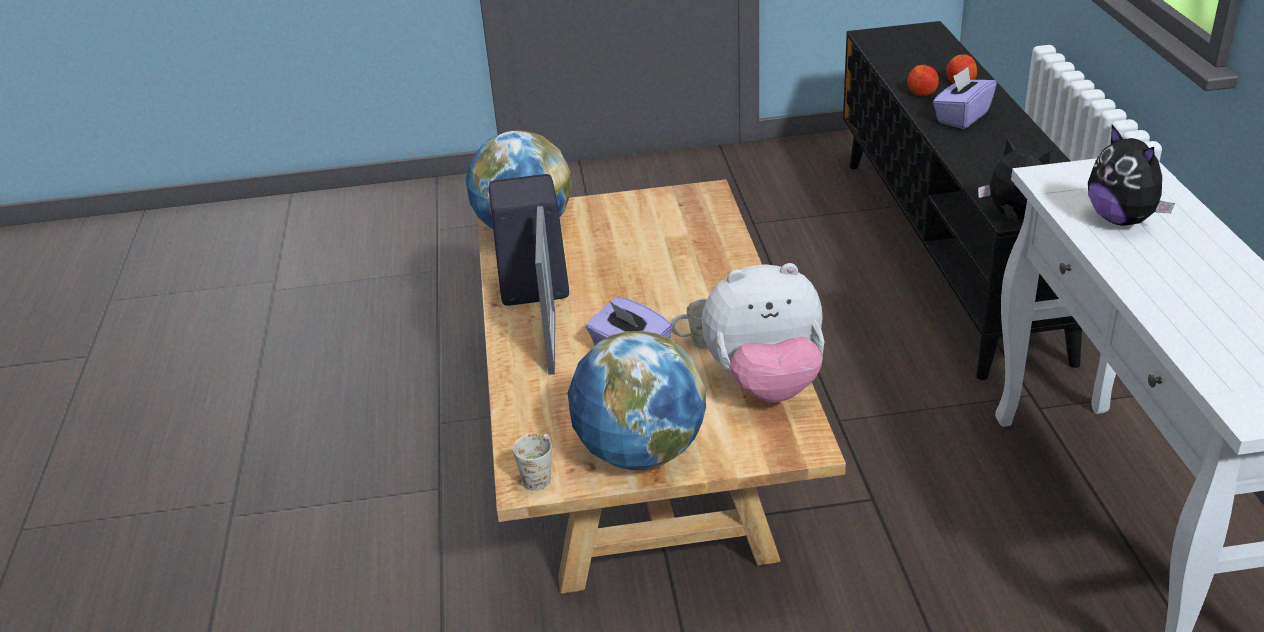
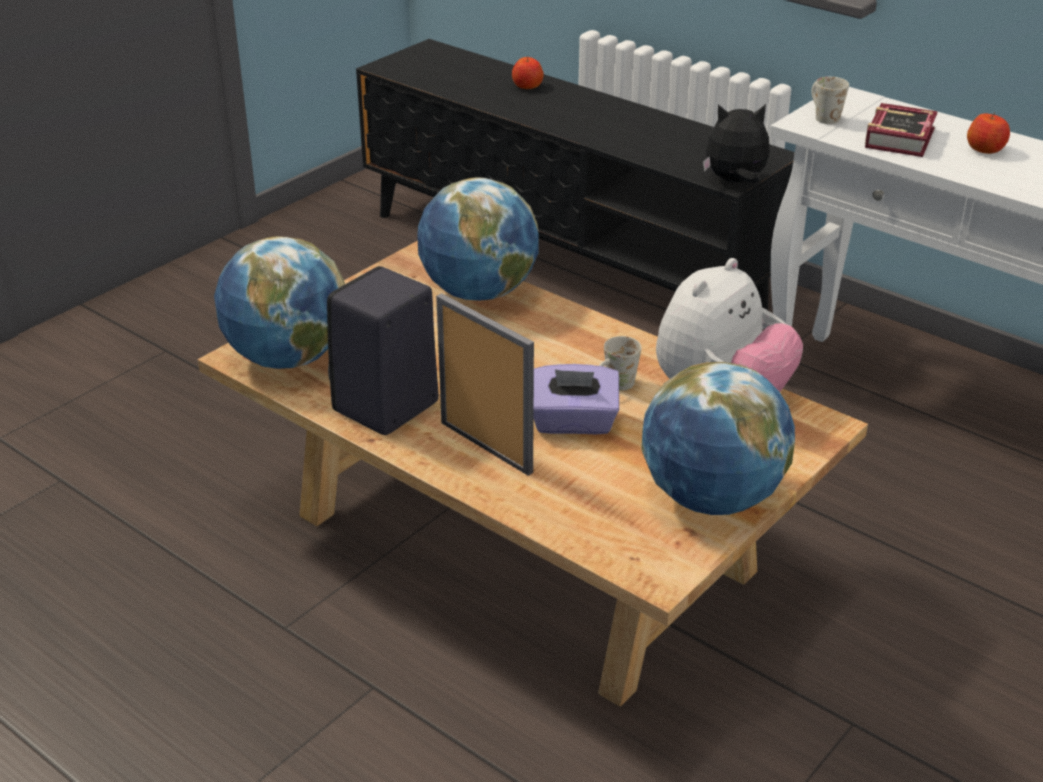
camera: 45 degrees left, 0 degrees up
(540, 475) = (658, 562): white mug -> white mug (822, 116)
(705, 234) = (478, 293): none -> globe
(922, 93) = (509, 104): apple -> apple (985, 149)
(961, 117) = (573, 115): purple tissue box -> none
(1122, 219) = (902, 137): plush toy -> book

